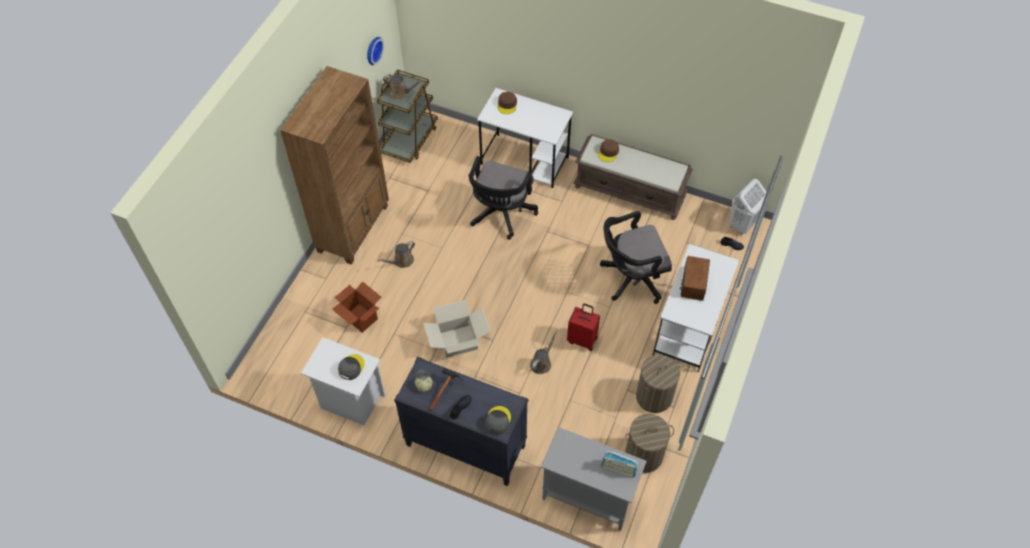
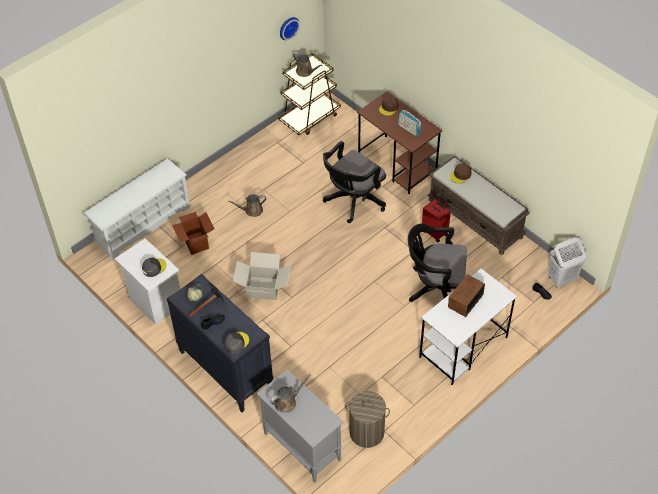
camera: 25 degrees right, 5 degrees down
(290, 318) = (142, 224): none -> white shoe rack
(354, 228) = (228, 172): brown bookcase -> none
(525, 161) = (397, 165): white desk -> brown desk
(542, 363) = (322, 329): brown watering can -> brown watering can (287, 402)
(582, 339) = (366, 323): red suitcase -> red suitcase (435, 232)
(618, 468) = (317, 418): radio -> radio (409, 129)
(654, 396) = (401, 390): laundry basket -> none

